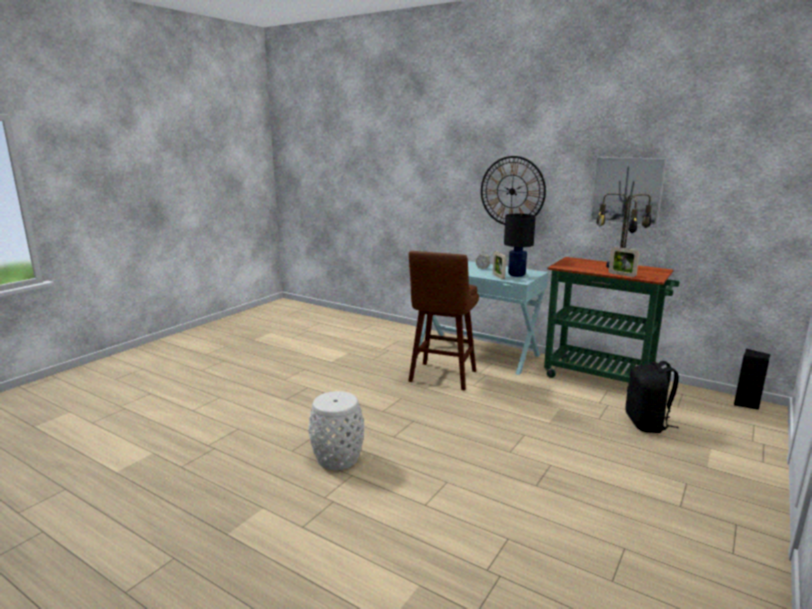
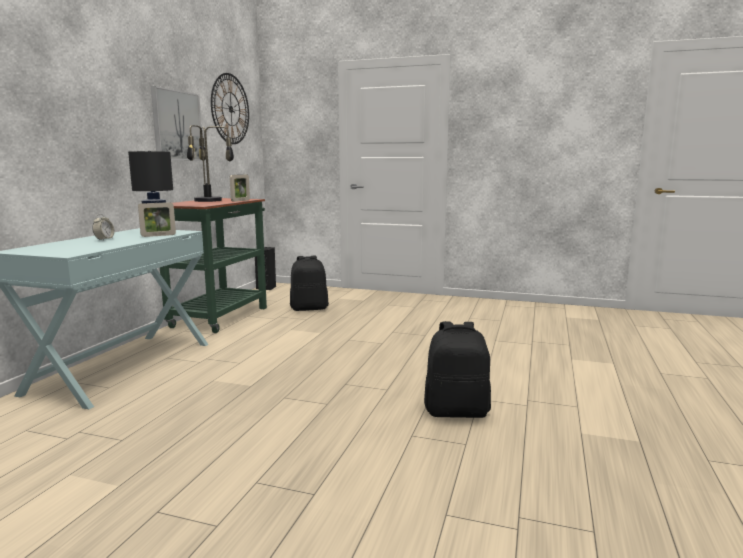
camera: 105 degrees left, 5 degrees down
(338, 459) = (457, 411): white stool -> black backpack
(441, 377) = (213, 380): brown stool -> none
(512, 191) = (74, 125): wall clock -> wall clock (230, 109)

